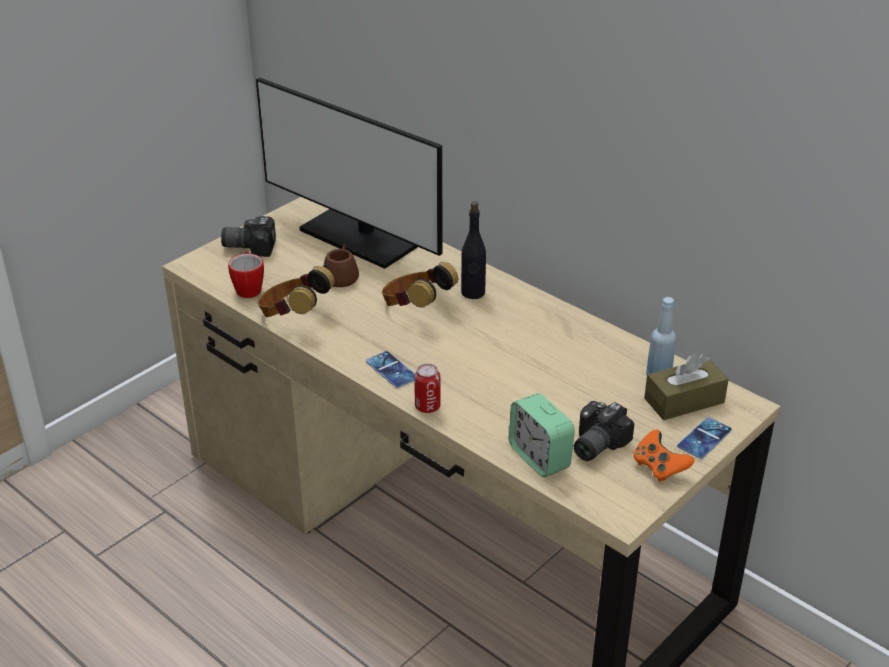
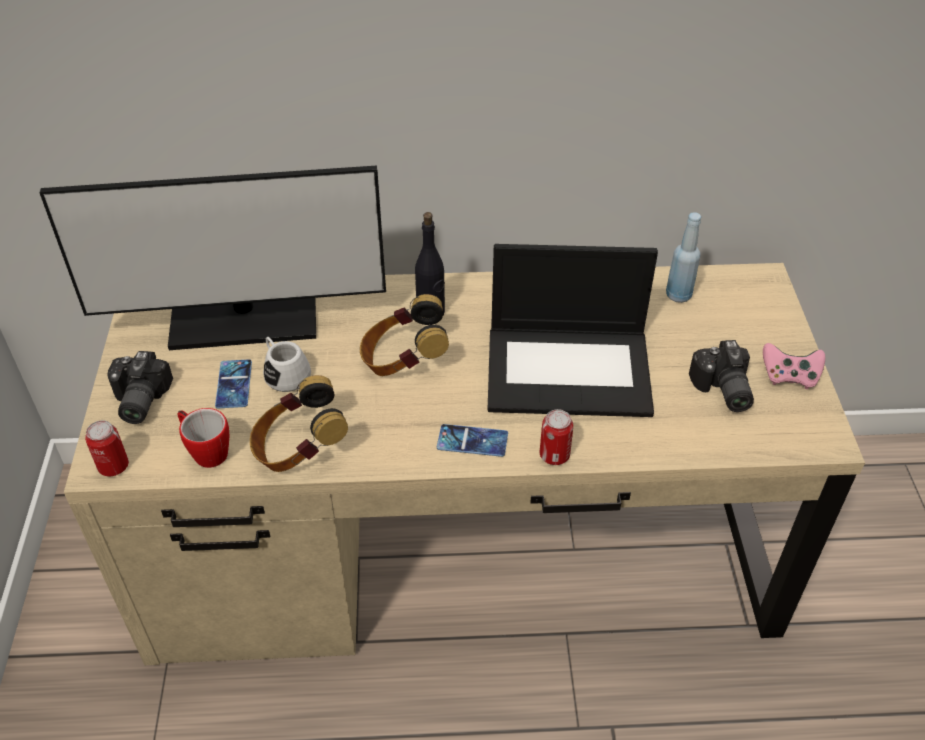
camera: 45 degrees left, 10 degrees up
(198, 268) = (113, 466): none -> can
(250, 245) = (137, 401): camera -> camera turned 45 degrees counterclockwise
(341, 275) = (284, 373): brown mug -> white mug
(510, 372) = (570, 370): none -> laptop
(539, 457) = (703, 435): alarm clock -> none
(659, 467) = (789, 376): orange game controller -> pink game controller
(684, 401) = (723, 303): brown tissue box -> none
(704, 438) = (780, 327): phone -> phone (234, 384)

